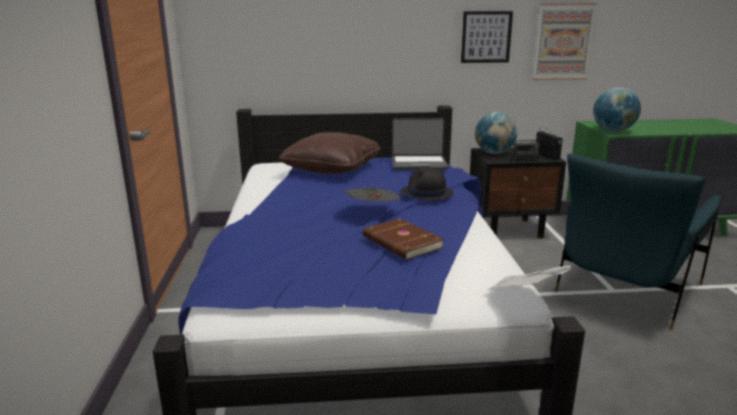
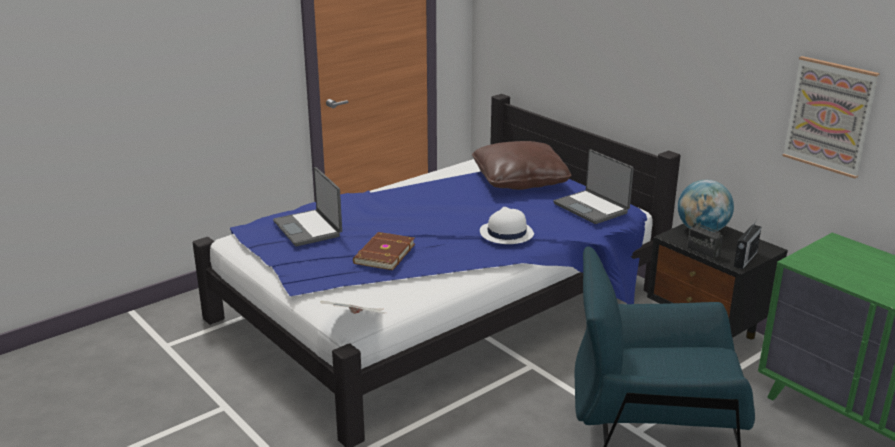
camera: 55 degrees right, 5 degrees up
(286, 260) = (309, 229): none -> laptop
(373, 210) = (434, 226): newspaper -> none
(426, 193) = (506, 233): black hat -> white hat
(486, 37) = (732, 83): picture -> none
(613, 131) = (813, 260): globe -> none

